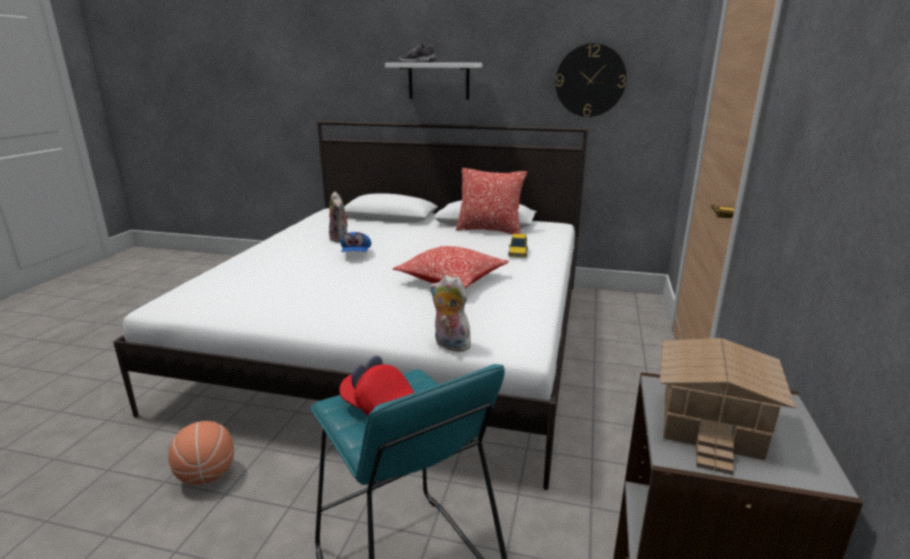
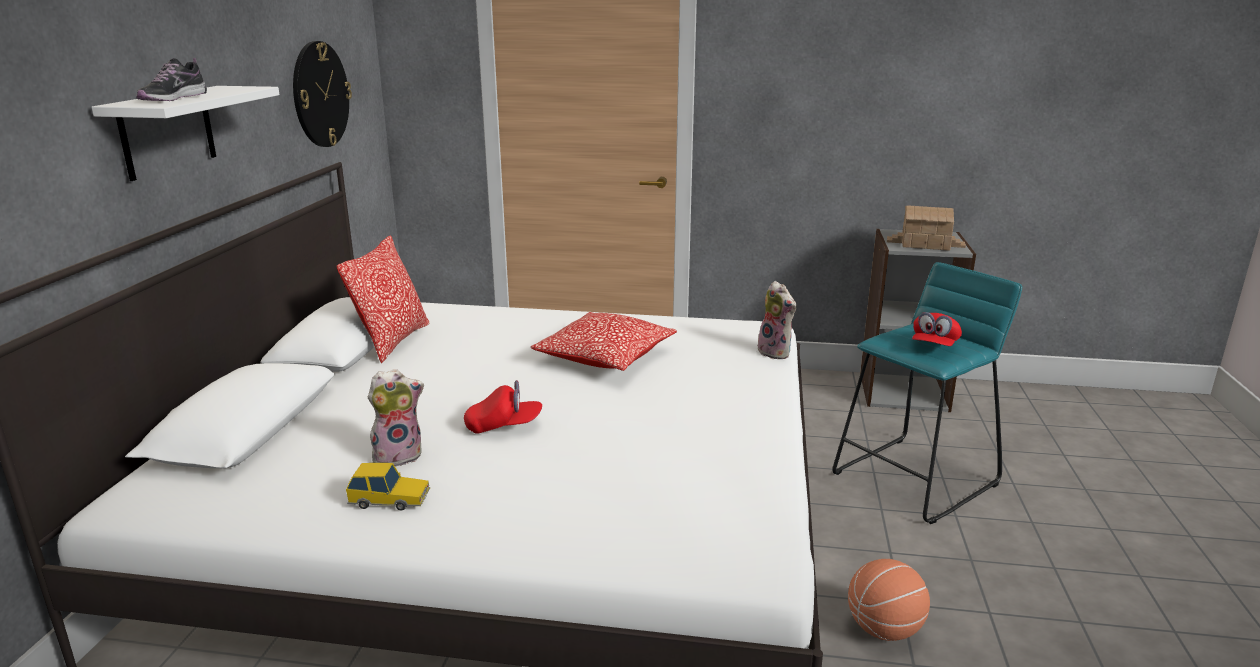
camera: 95 degrees left, 0 degrees up
(356, 254) = (504, 426): blue cap -> red cap
(449, 345) = (776, 352): plush toy -> plush toy turned 60 degrees counterclockwise
(518, 253) = (506, 325): toy car -> toy car (390, 499)

